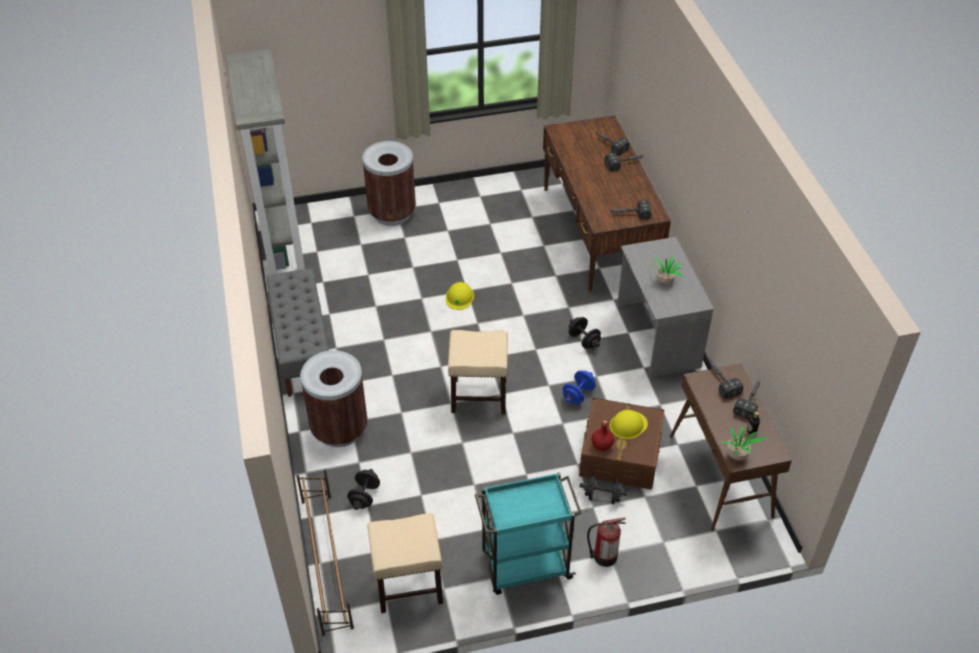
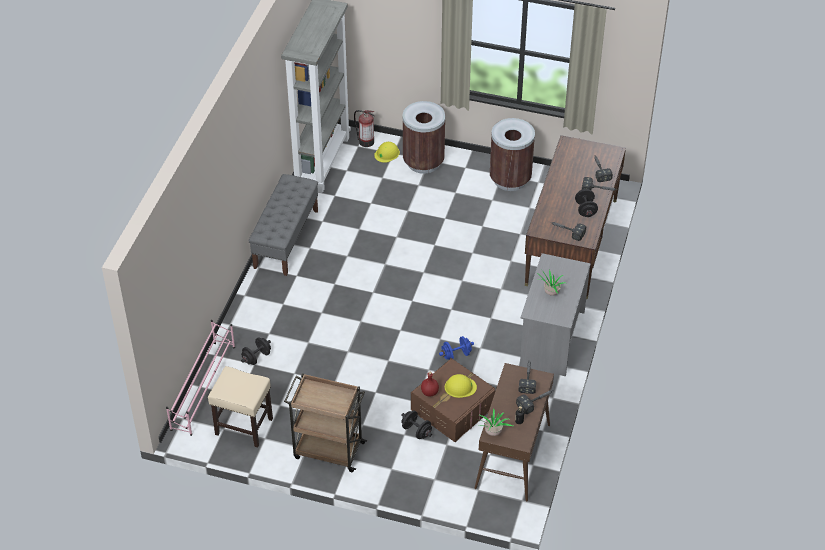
camera: 30 degrees right, 0 degrees up
(327, 561) = (203, 387): brown shoe rack -> pink shoe rack
(339, 429) = (272, 305): brown trash can -> brown trash can (510, 179)
(459, 297) = (425, 247): yellow hard hat -> yellow hard hat (387, 153)
(478, 396) = (383, 325): beige stool -> none
(524, 566) = (327, 450): turquoise cart -> brown cart
(584, 340) = (492, 318): black dumbbell -> black dumbbell (585, 210)
(603, 556) = (385, 469): fire extinguisher -> fire extinguisher (365, 141)

